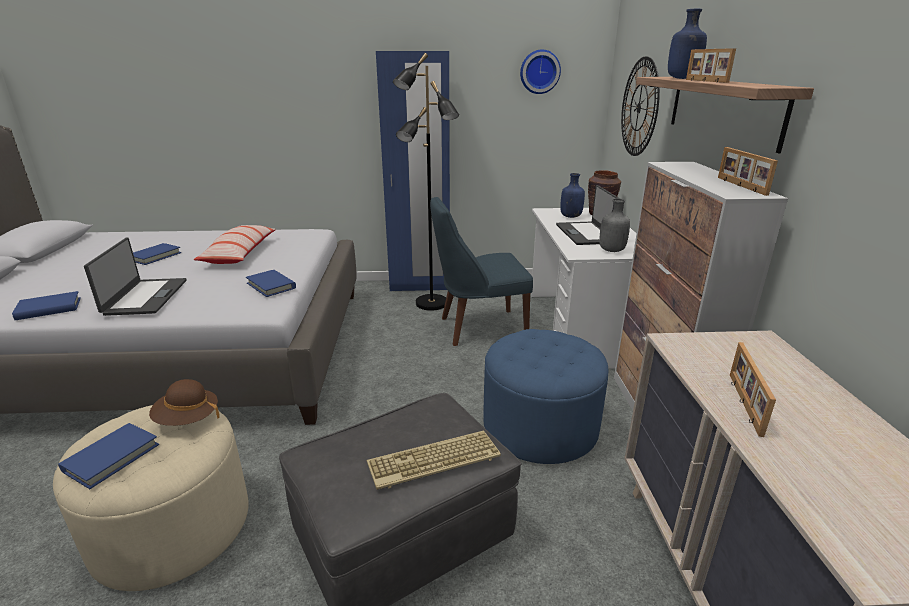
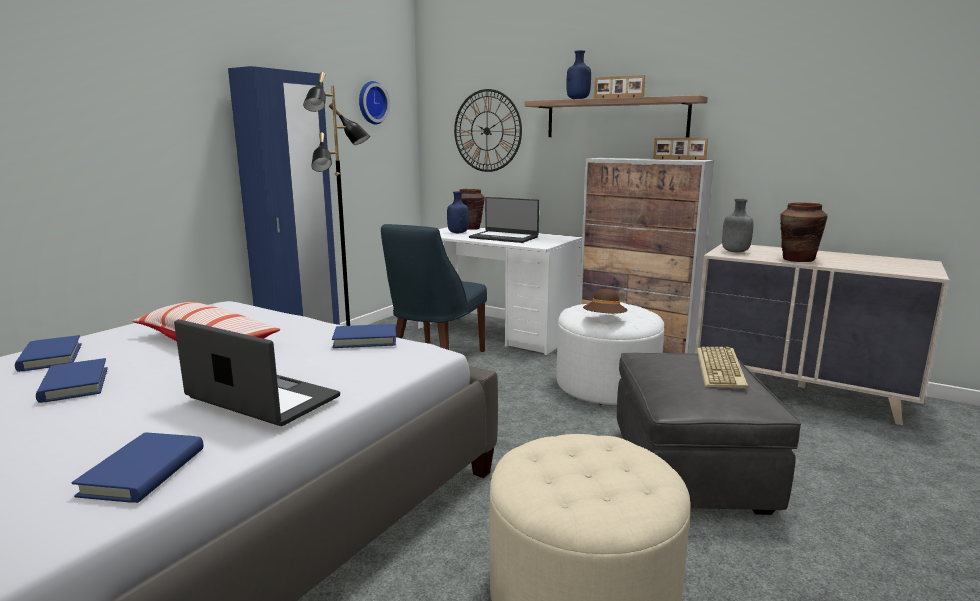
camera: 55 degrees left, 10 degrees down
(111, 457) = (608, 490): blue book -> blue book (50, 357)
(187, 419) = (566, 445): brown hat -> brown hat (604, 319)
(540, 426) = (607, 385): blue ottoman -> white ottoman
(611, 250) = (548, 240): grey bottle -> grey bottle (734, 252)
(743, 403) = (797, 259): picture frame -> brown vase

